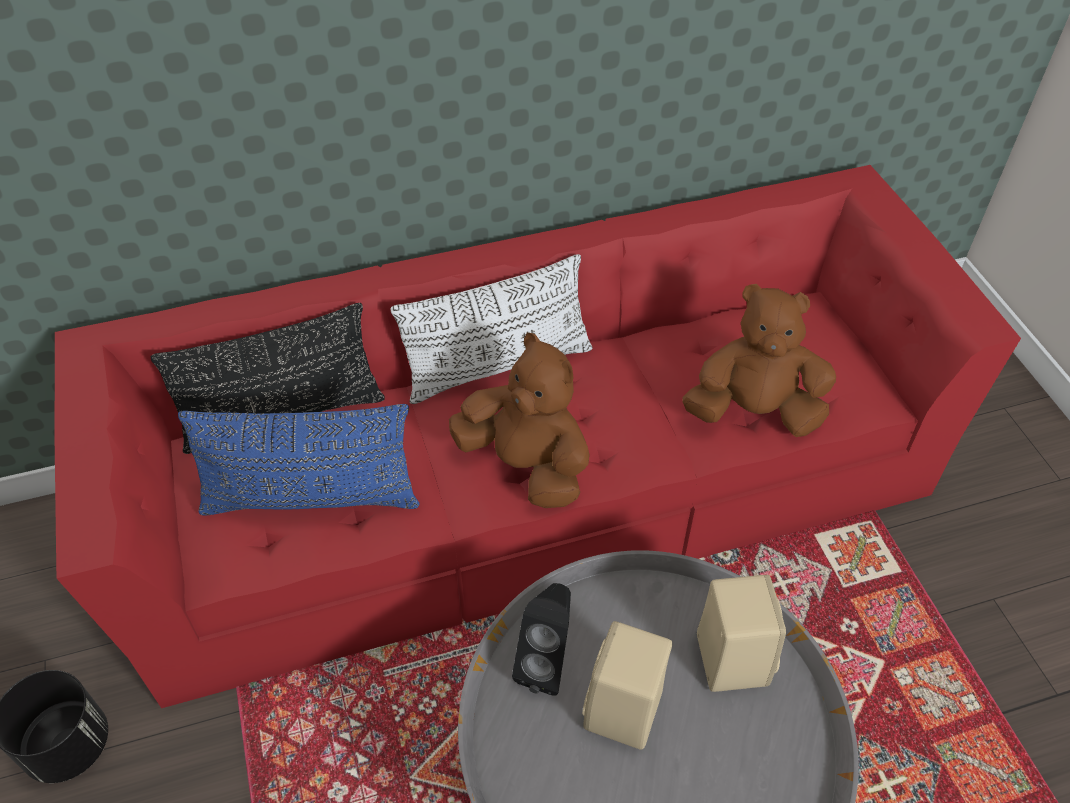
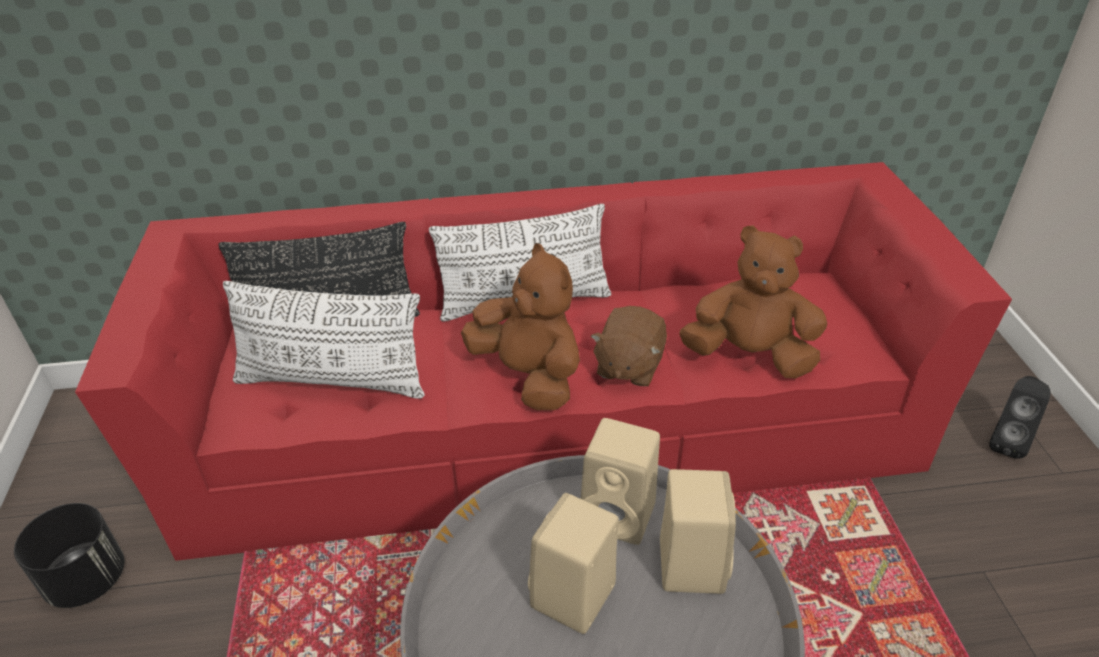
camera: 10 degrees right, 10 degrees down
(311, 497) = (332, 380): blue pillow -> white pillow
(547, 662) = (509, 544): black speaker -> black speaker (1006, 441)
(629, 439) = (628, 366): none -> brown plush toy
(652, 614) = (620, 515): none -> beige speaker

